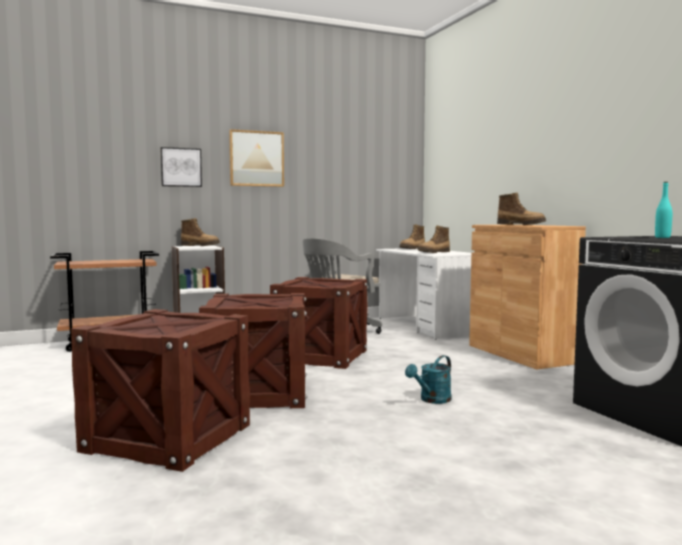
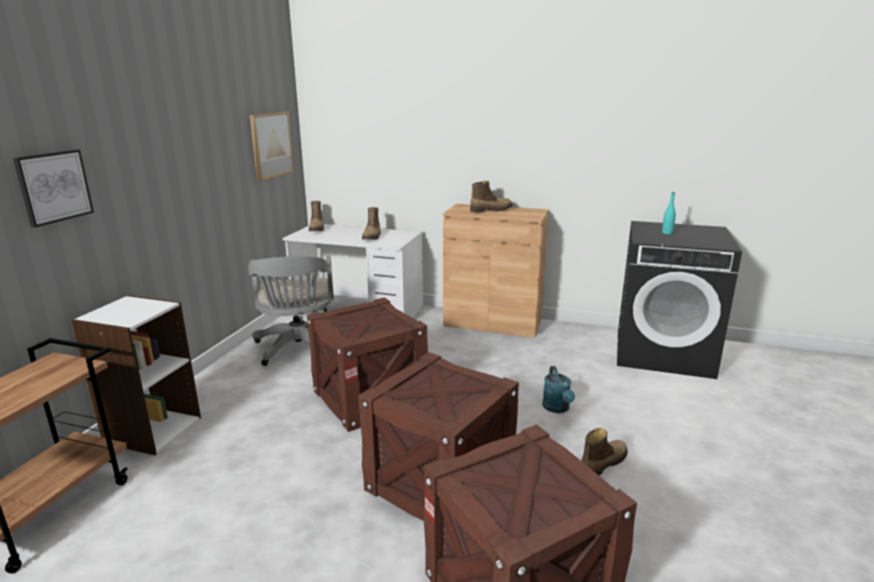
camera: 50 degrees left, 15 degrees up
(200, 246) = (124, 306): boot -> boot (602, 463)
(256, 158) = (150, 151): picture -> picture (271, 145)

